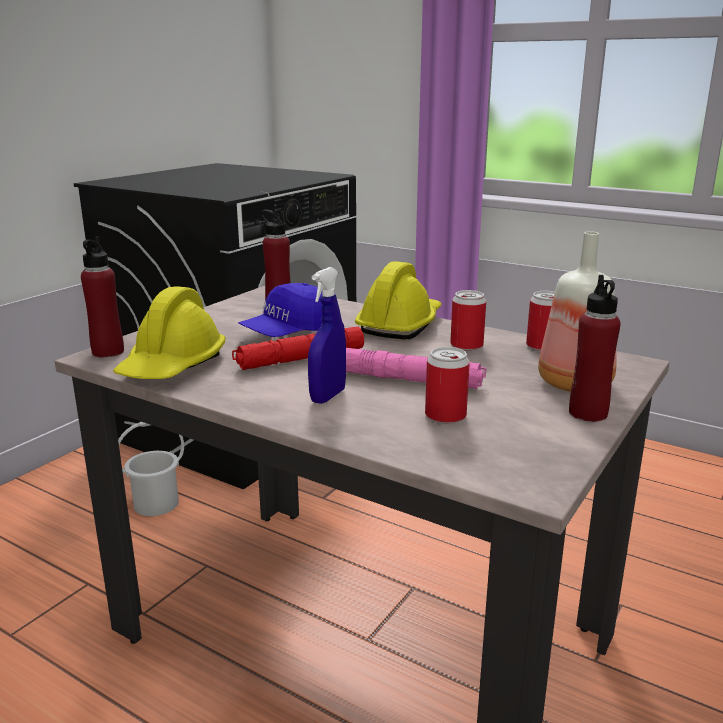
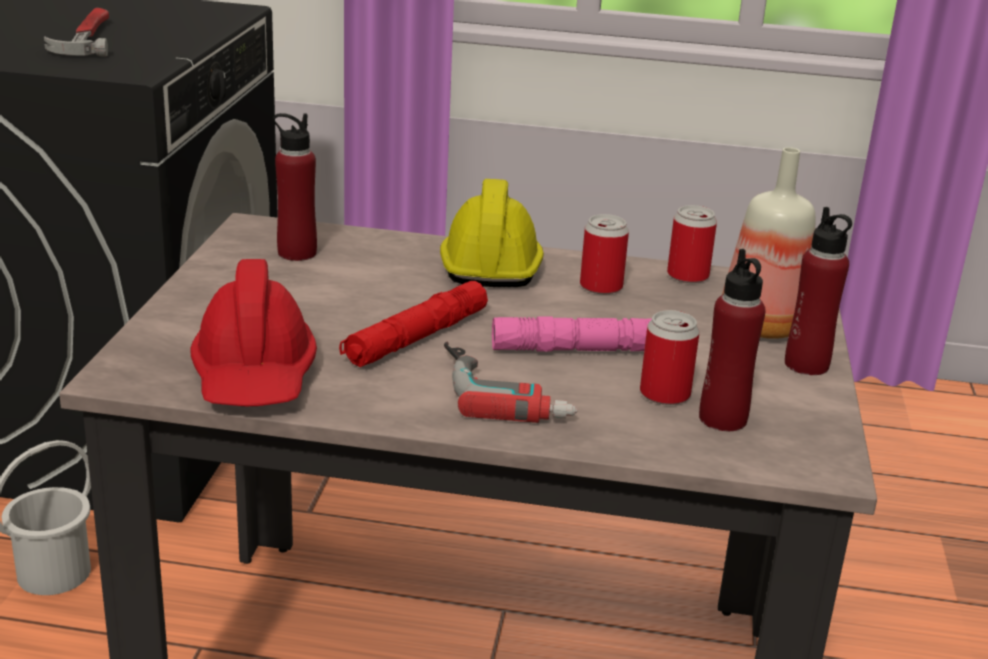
camera: 25 degrees left, 5 degrees up
(108, 352) = (128, 366): red bottle -> red bottle (722, 419)
(173, 366) = (255, 376): yellow hard hat -> red hard hat
(223, 182) = (86, 38): none -> hammer
(288, 335) = (360, 300): blue cap -> none
(328, 396) = (506, 390): blue spray bottle -> power drill

